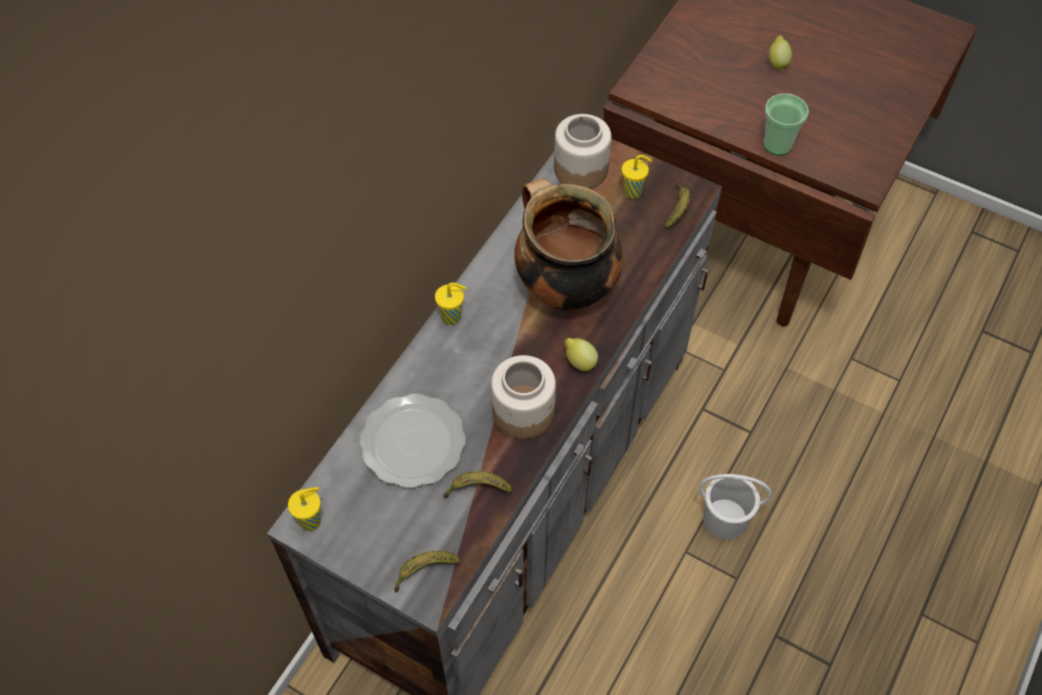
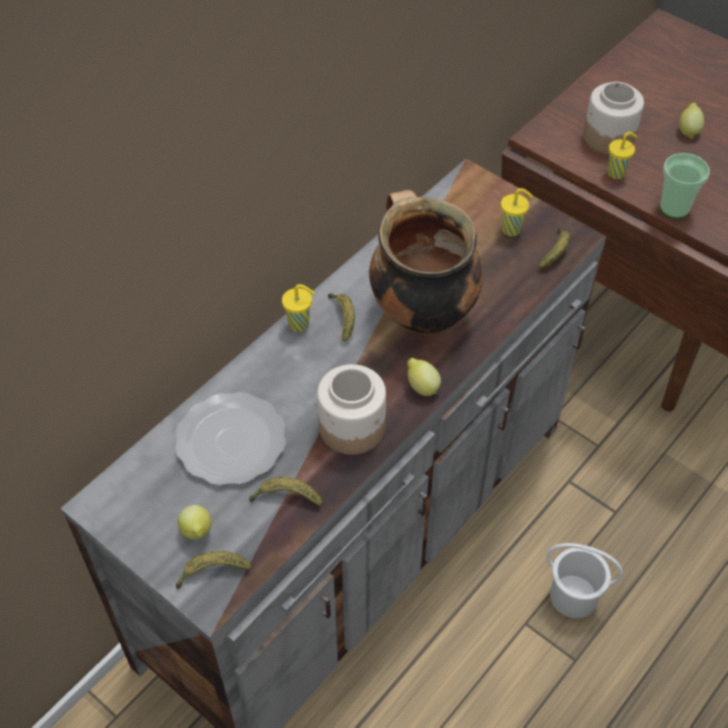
camera: 10 degrees right, 5 degrees down
(311, 520) = (108, 502): yellow cup -> yellow cup (617, 173)
(402, 536) = (197, 533): none -> lemon
(492, 305) = (343, 318): none -> banana
(580, 168) = (462, 201): jar -> jar (608, 137)

